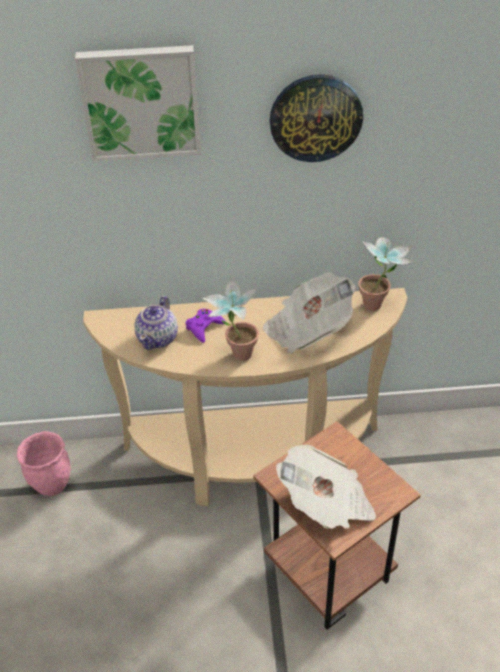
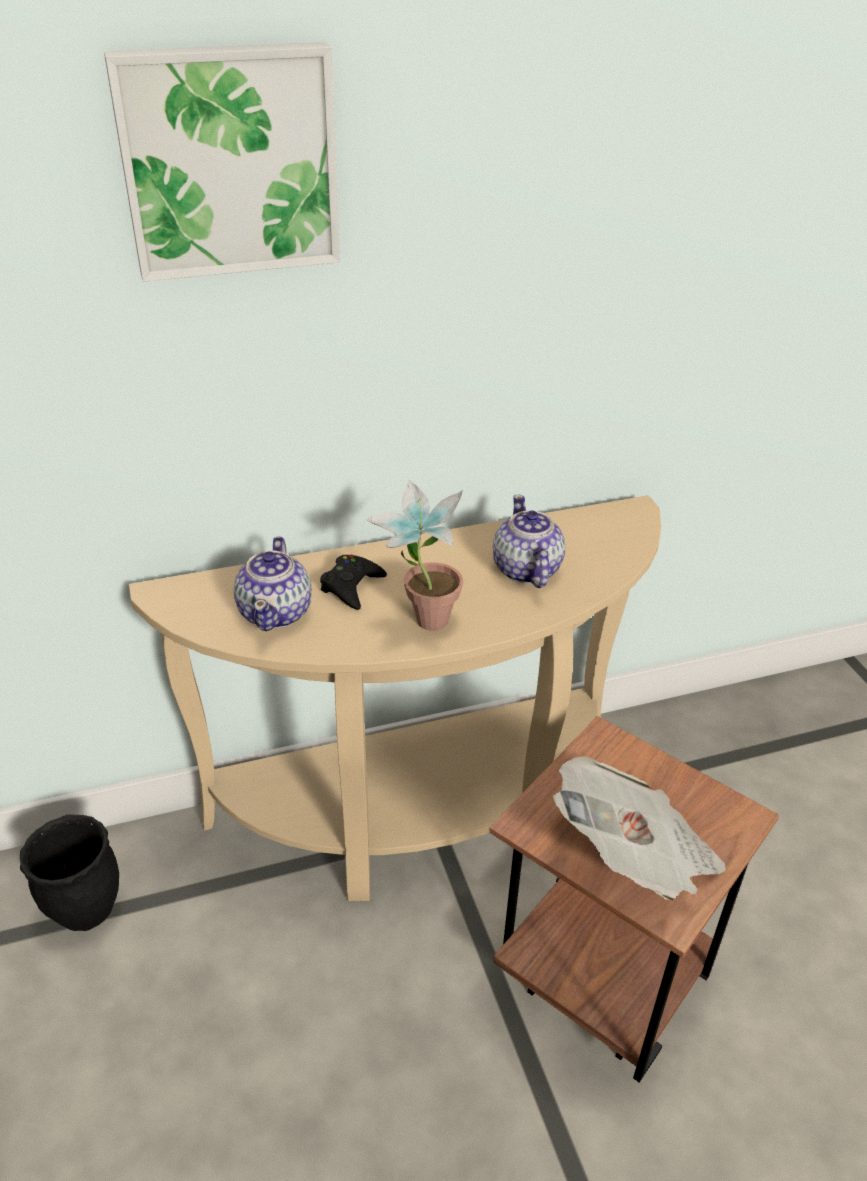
camera: 15 degrees left, 5 degrees down
(52, 485) = (86, 910): pink planter -> black planter
(204, 327) = (351, 586): purple game controller -> black game controller
(307, 330) = (526, 570): newspaper -> teapot
(315, 118) = (528, 192): wall clock -> none
(379, 306) = (623, 524): potted plant -> none

